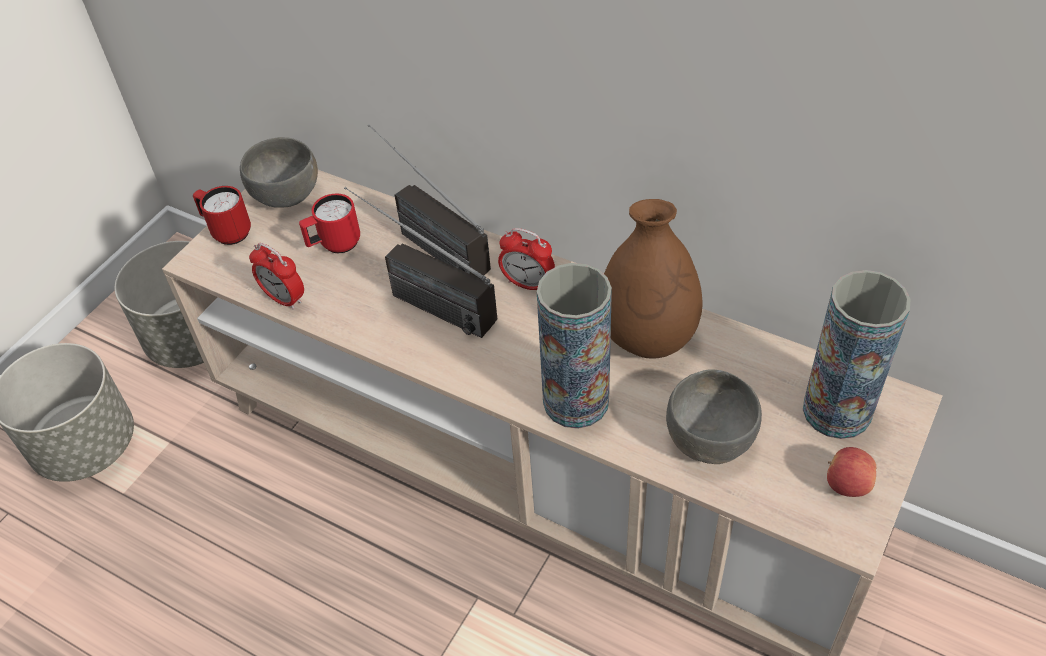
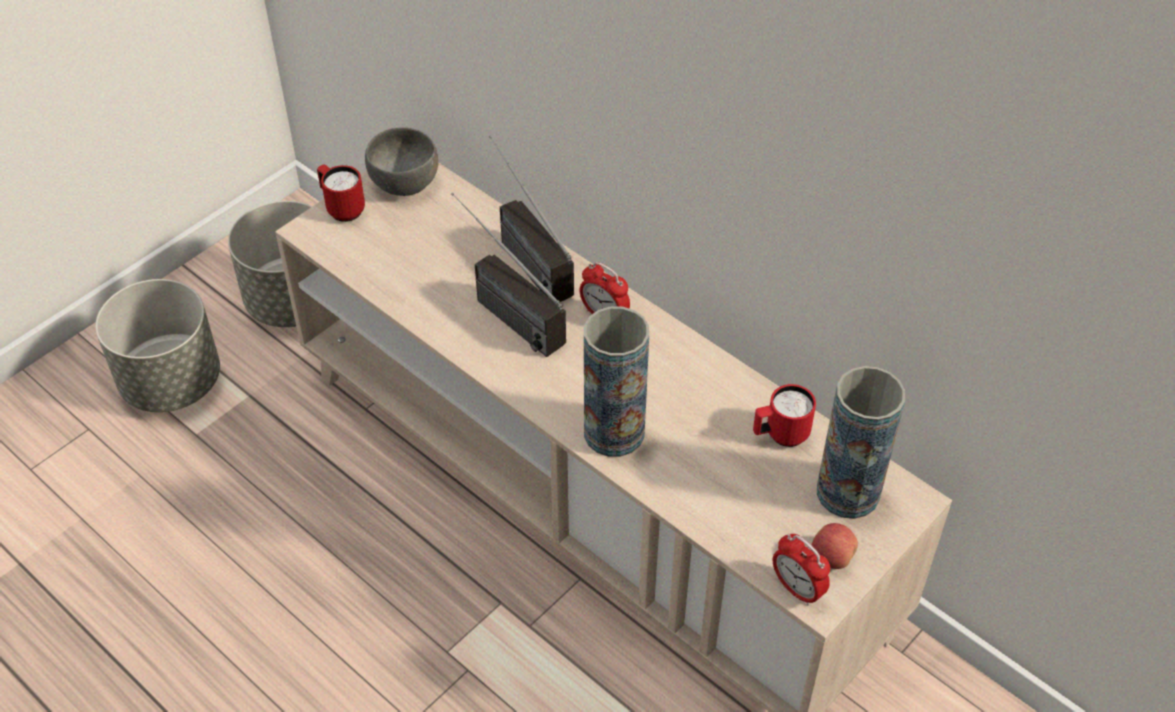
camera: 10 degrees right, 0 degrees up
(284, 299) = (378, 283): alarm clock -> alarm clock (797, 589)
(334, 245) = (437, 241): red mug -> red mug (780, 435)
(647, 338) = (698, 389): brown vase -> none
(710, 437) = (723, 490): grey bowl -> none

